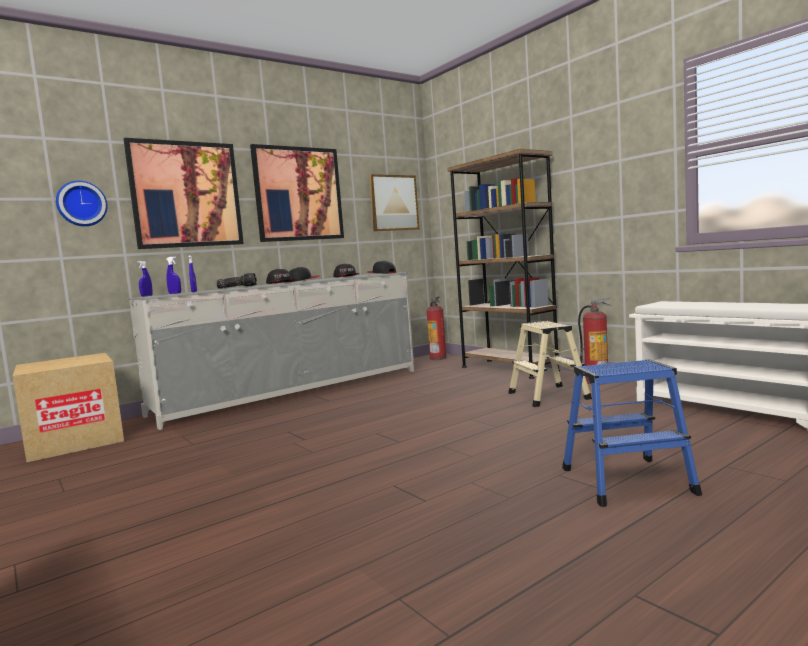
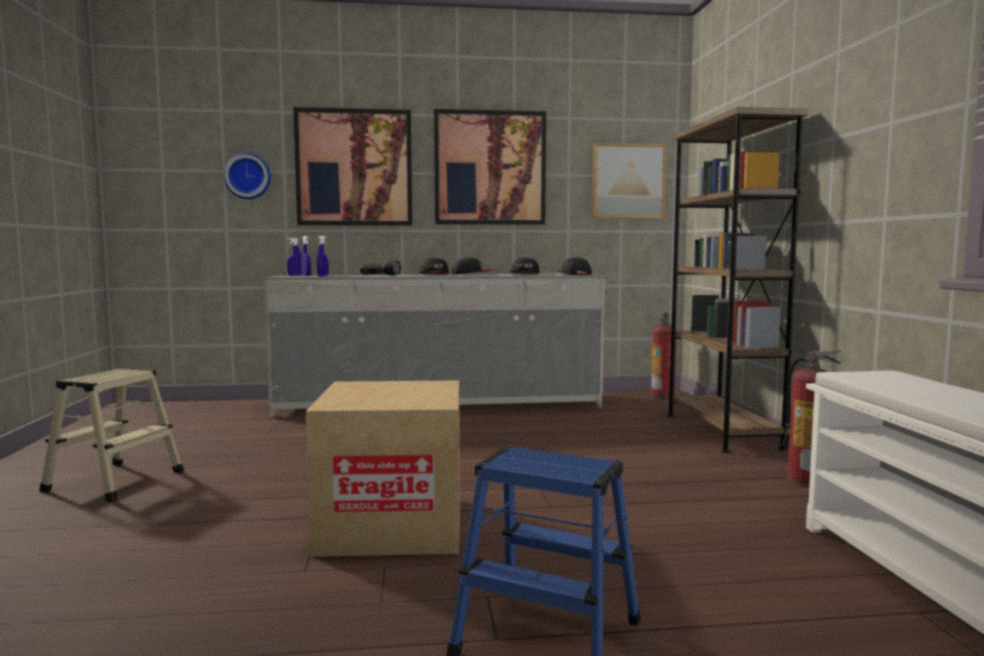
camera: 30 degrees right, 0 degrees up
(75, 441) = (202, 411): cardboard box -> cardboard box (392, 525)
(548, 395) = (695, 483): beige step ladder -> beige step ladder (115, 481)

